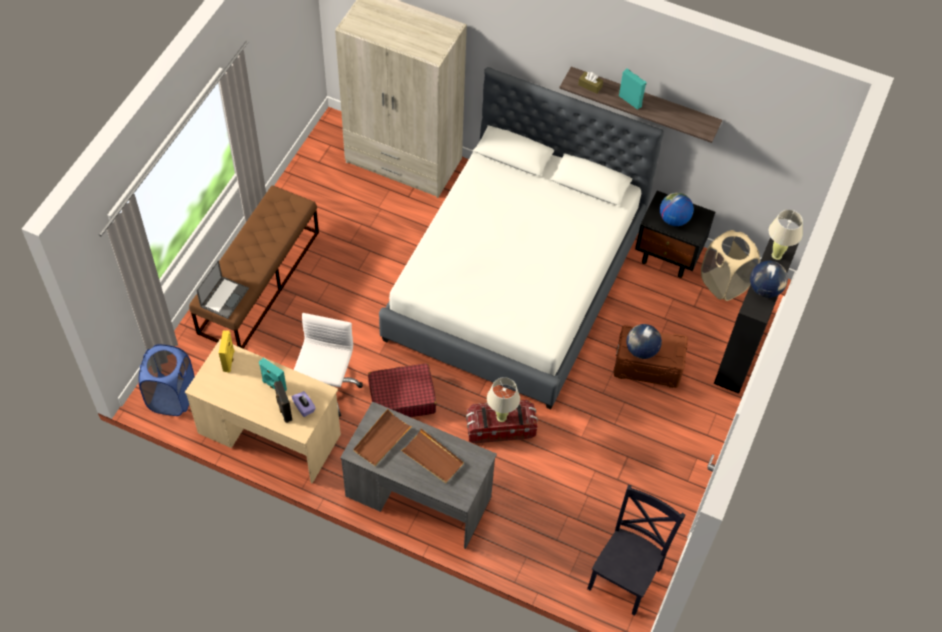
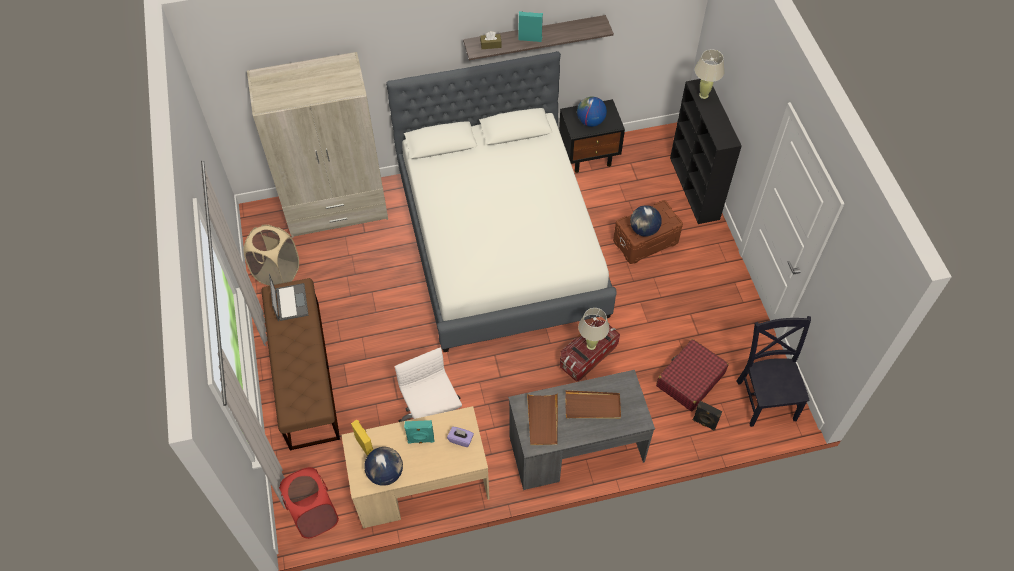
camera: 35 degrees left, 0 degrees up
(172, 397) = (314, 515): blue laundry basket -> red laundry basket
(224, 297) = (304, 401): laptop -> laptop (291, 302)
(284, 411) = (447, 454): black speaker -> black speaker (704, 423)
(401, 398) = (497, 385): red suitcase -> red suitcase (690, 380)
(724, 283) = (641, 151): beige laundry basket -> beige laundry basket (277, 273)
(765, 289) = (718, 123): globe -> globe (386, 473)

